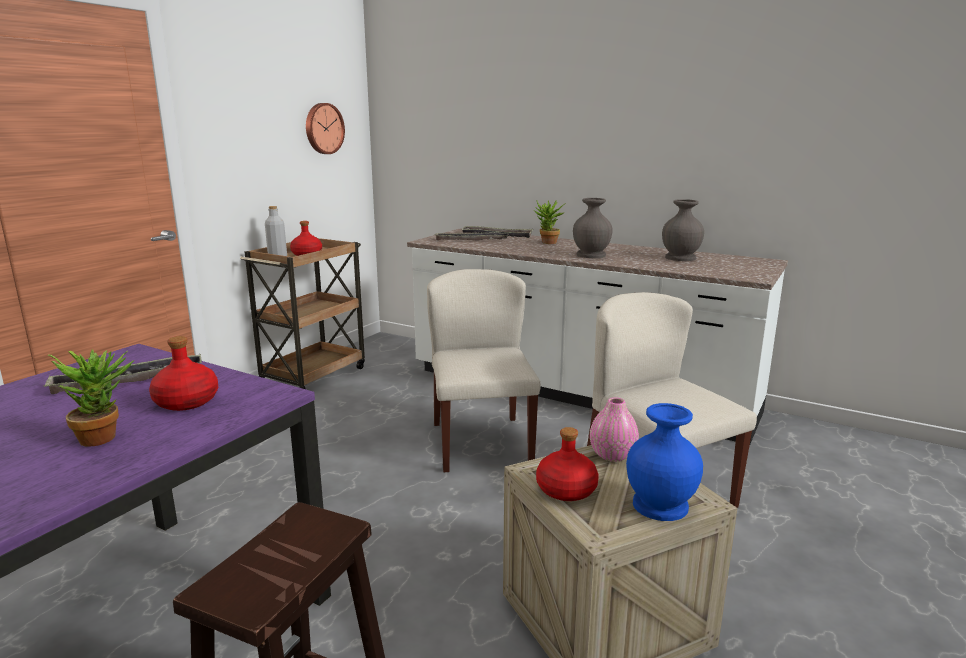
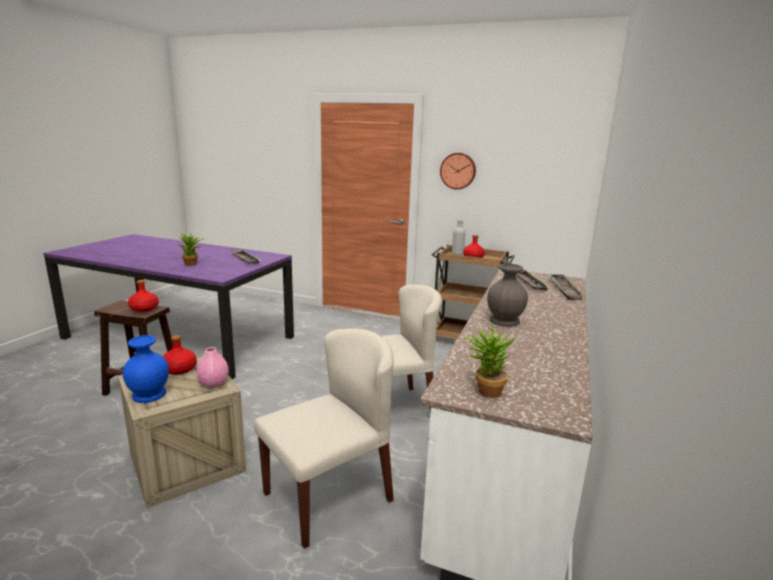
camera: 80 degrees right, 0 degrees up
(186, 401) = (219, 268): red bottle -> red bottle (144, 308)
(323, 128) = (540, 175): wall clock -> wall clock (458, 171)
(547, 243) = (548, 306): potted plant -> potted plant (484, 391)
(681, 258) = (530, 361): grey vase -> none

